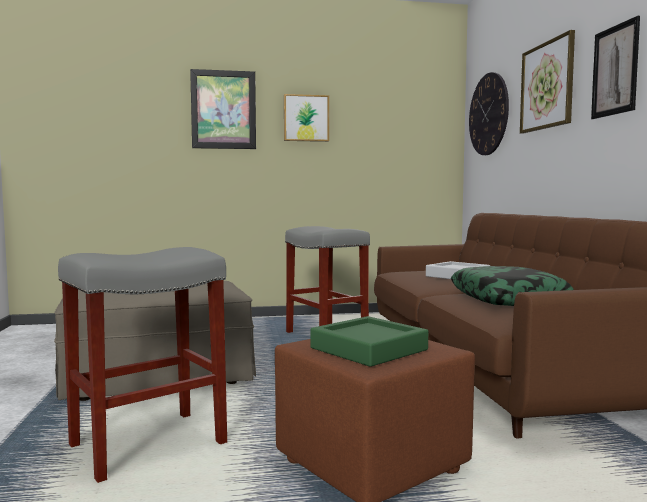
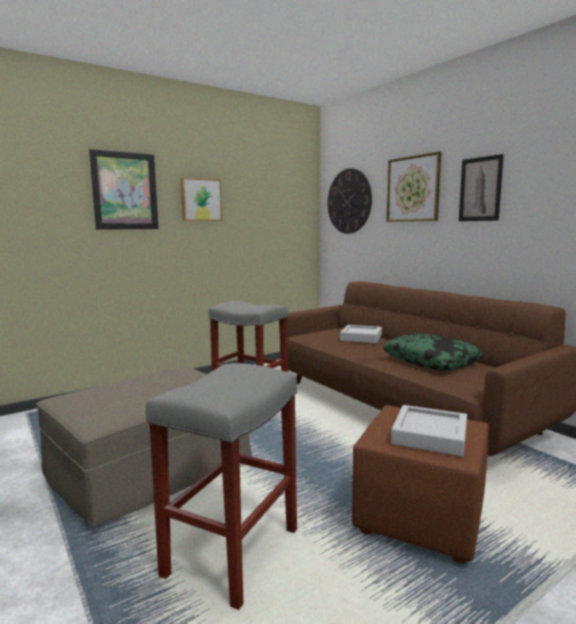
camera: 25 degrees left, 5 degrees up
(368, 349) = (429, 436): green tray -> grey tray

